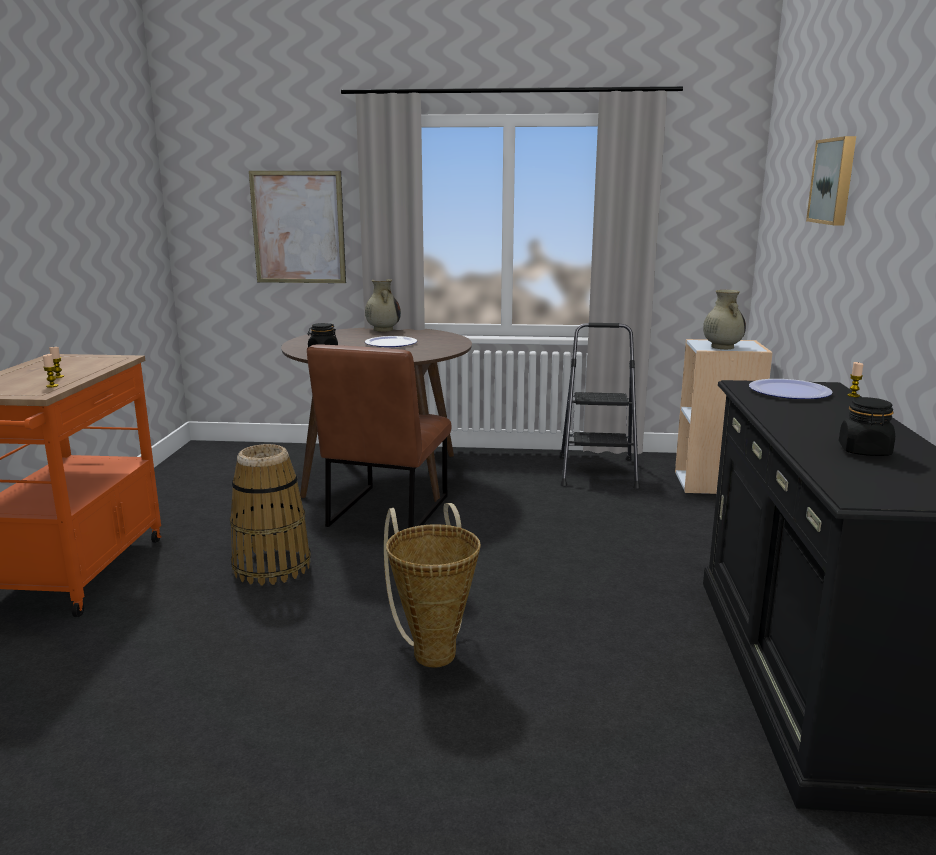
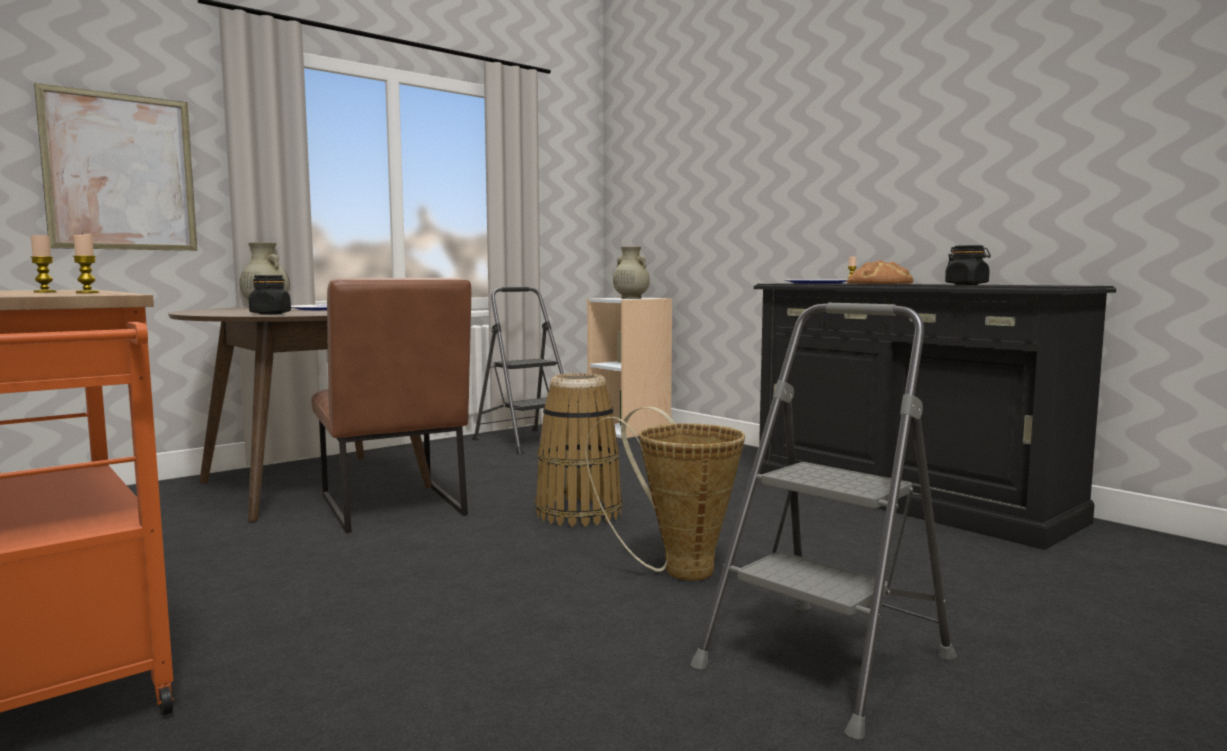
camera: 45 degrees left, 10 degrees down
(272, 566) = (361, 577): basket -> basket (578, 513)
(361, 775) = (829, 657): none -> grey step ladder
(819, 414) = (878, 283): none -> bread
(834, 181) = (741, 141): picture -> none

